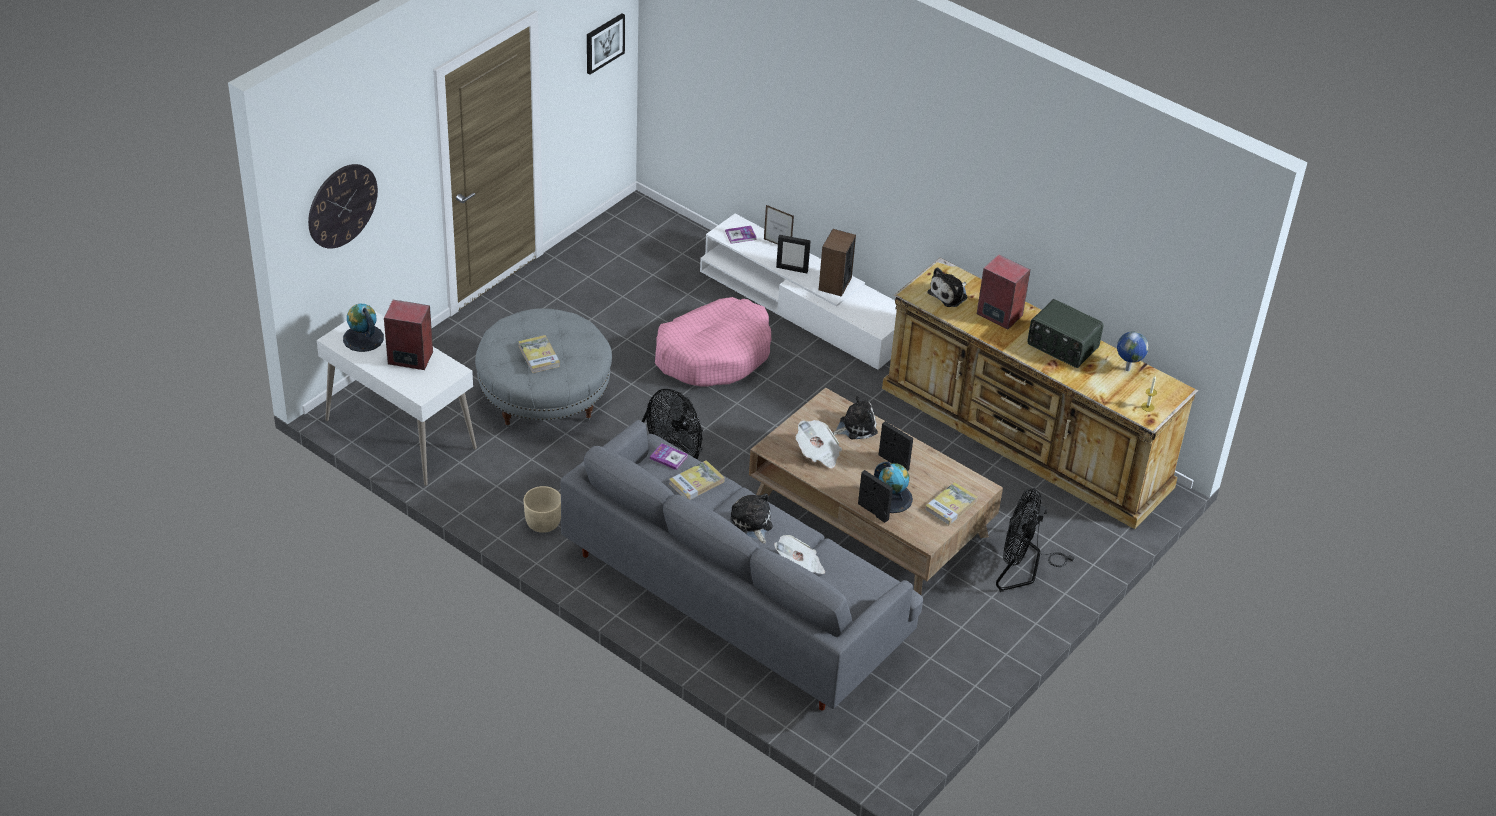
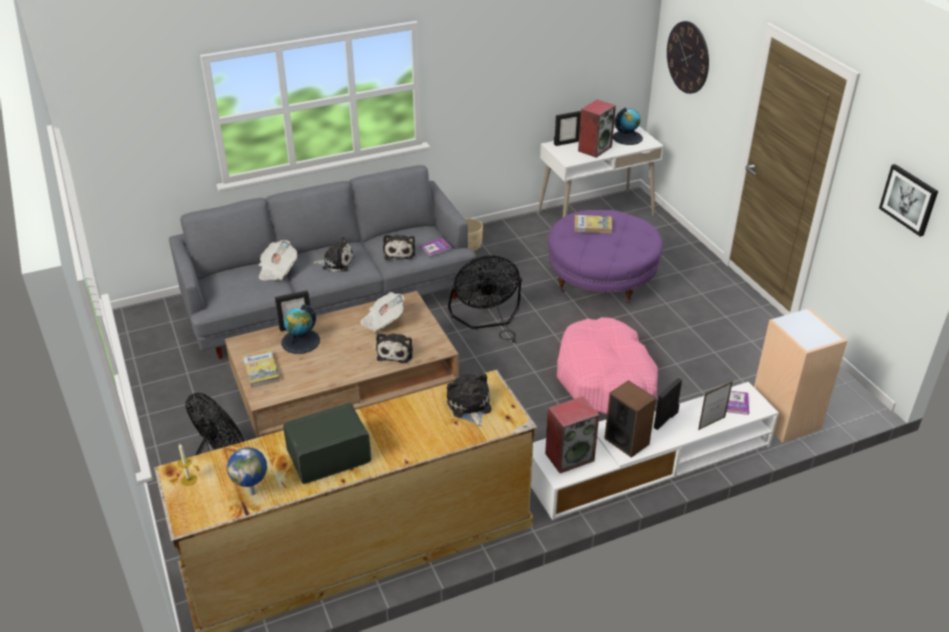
camera: 120 degrees right, 5 degrees down
(544, 396) = (601, 279): grey ottoman -> purple ottoman
(691, 243) = (784, 419): none -> bookcase
(696, 482) = (399, 252): book -> plush toy
(893, 462) = (337, 357): picture frame -> picture frame (566, 142)
(998, 314) = (413, 429): speaker -> speaker (570, 456)

